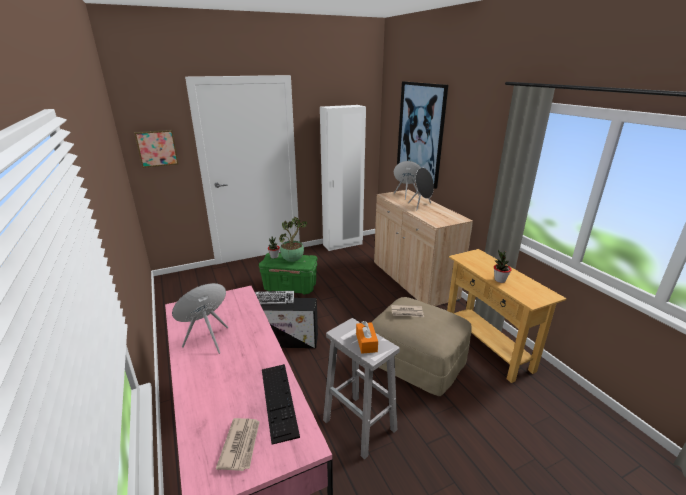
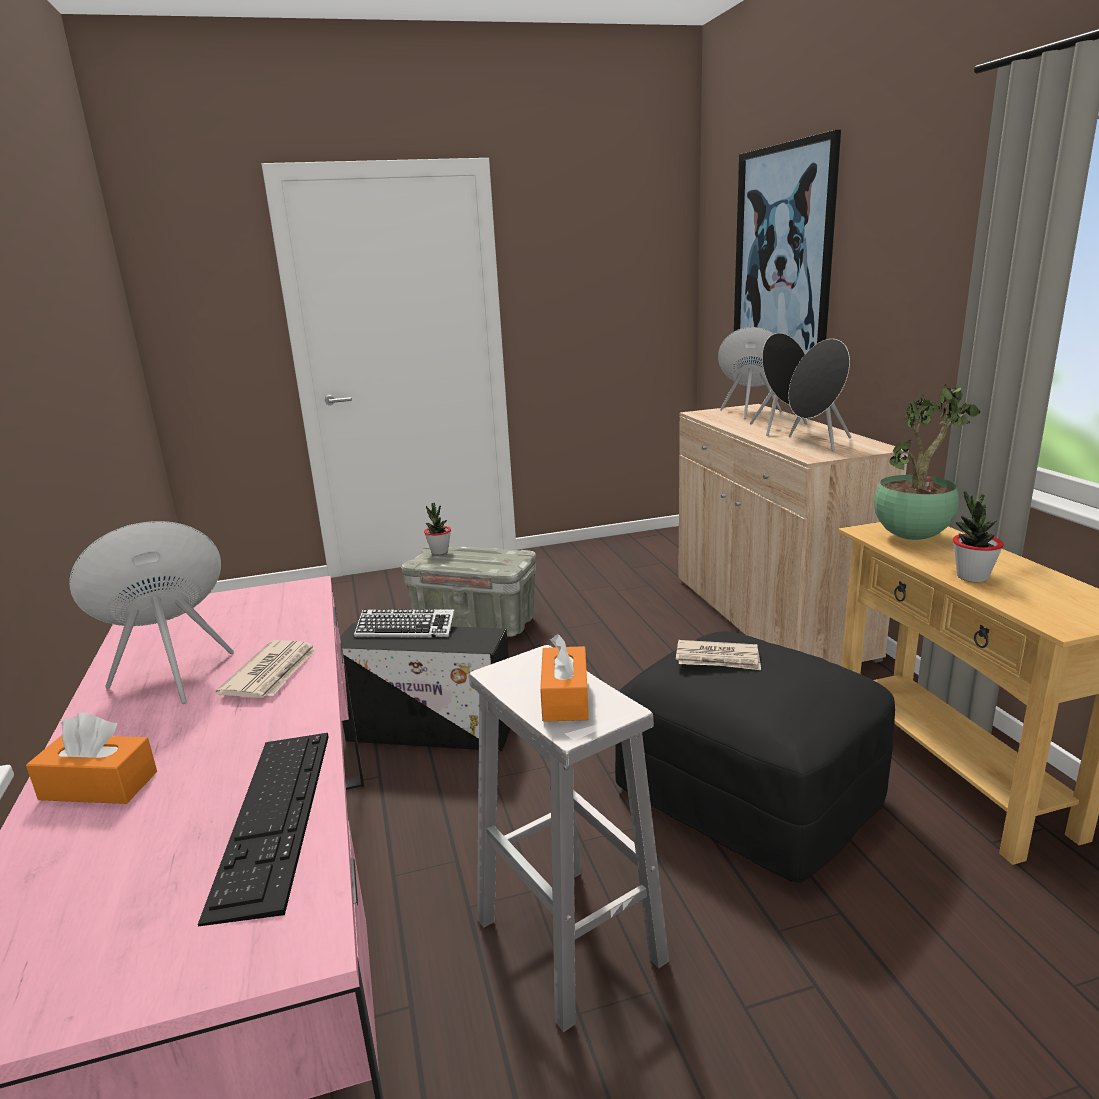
camera: 10 degrees right, 5 degrees down
(157, 148) = (203, 317): picture -> none
(204, 392) = (99, 786): none -> orange tissue box
(241, 445) = (117, 919): newspaper -> newspaper (272, 673)
(290, 287) = (476, 623): green storage box -> grey storage box
(293, 260) = (479, 558): potted plant -> potted plant (912, 537)
(343, 245) = (614, 544): white wardrobe -> none
(416, 362) = (749, 796): beige ottoman -> black ottoman
(437, 215) = (817, 443): none -> black speaker

